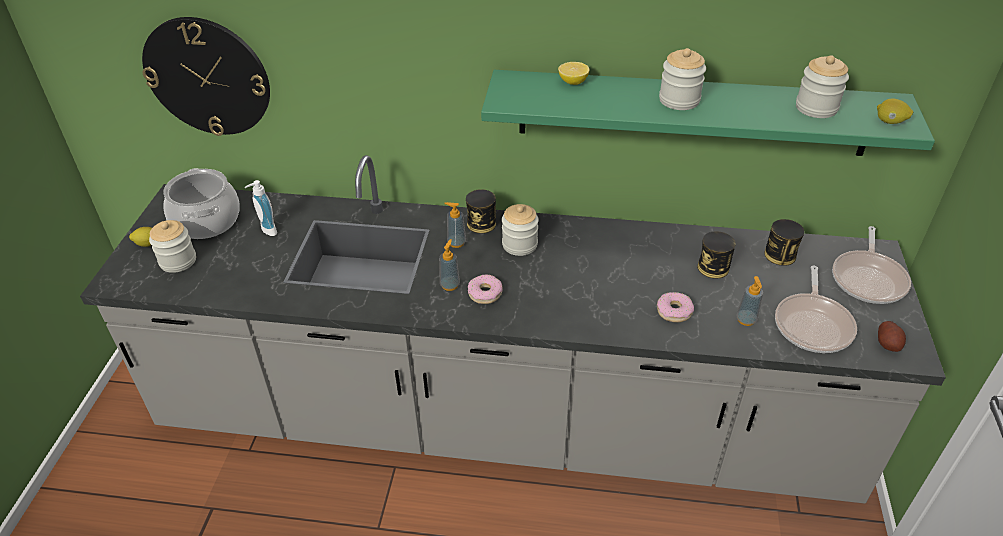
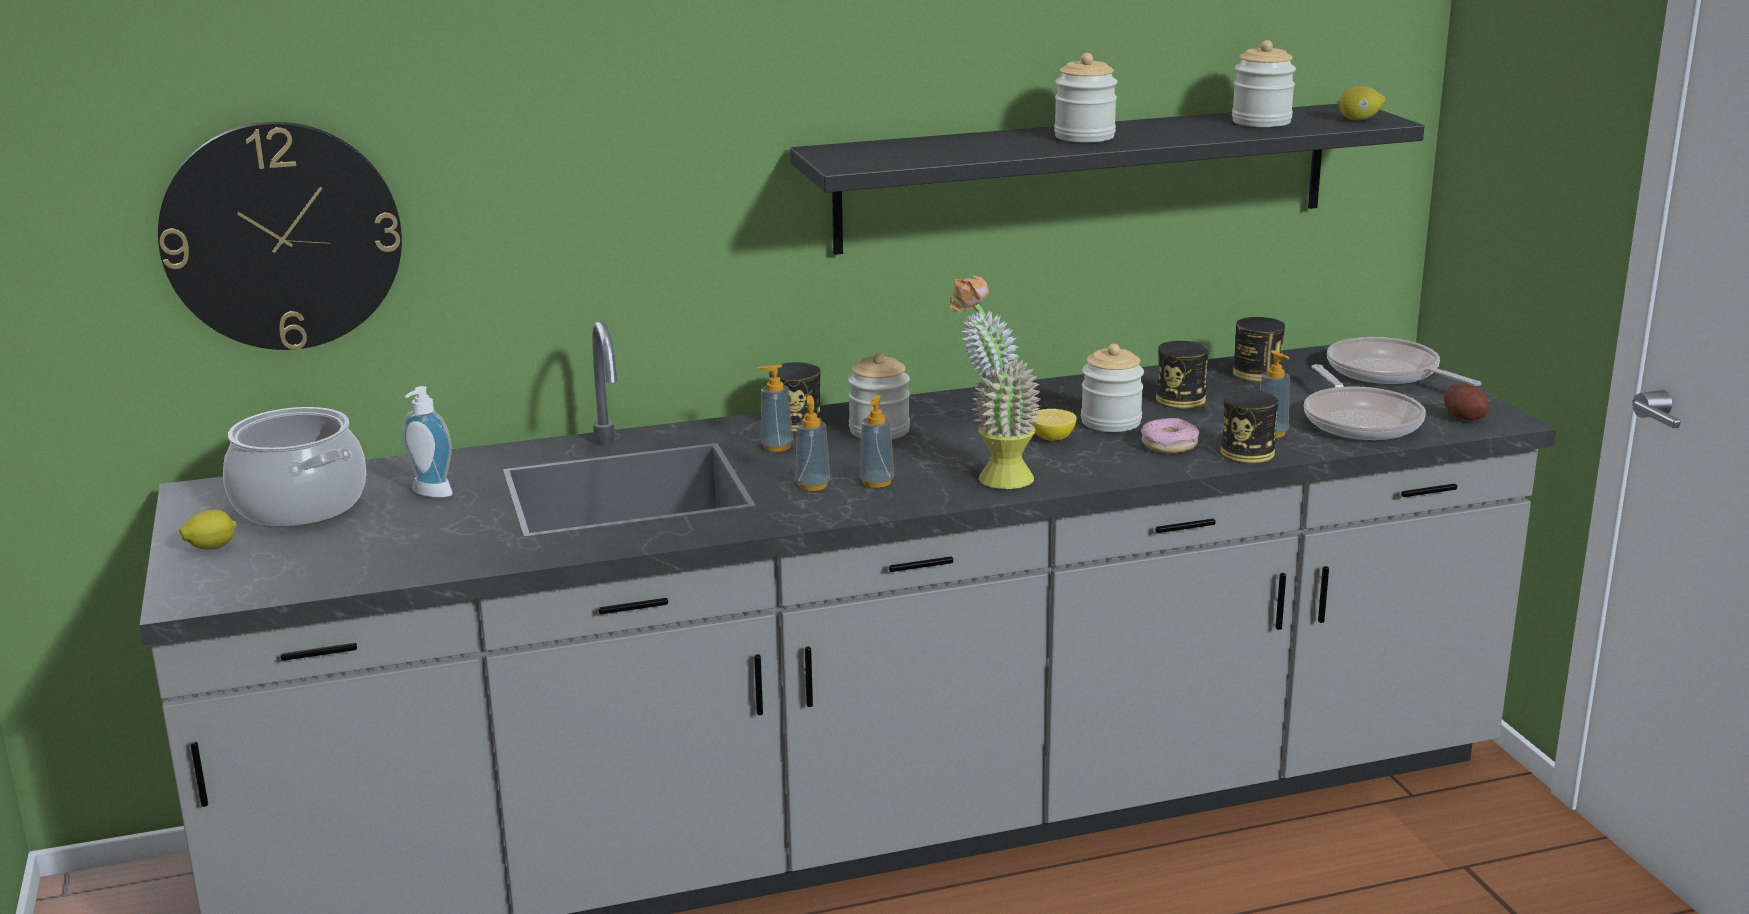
camera: 25 degrees left, 20 degrees down
(178, 261) = (296, 553): jar -> jar (1111, 422)
(484, 293) = (876, 482): donut -> soap dispenser
(551, 308) = (993, 475): none -> potted plant
(573, 82) = (921, 141): lemon -> lemon (1051, 438)
(692, 113) = (1085, 177): green shelf -> black shelf
(716, 336) = (1247, 453): none -> can
(868, 279) = (1388, 372): frying pan -> frying pan turned 150 degrees clockwise

